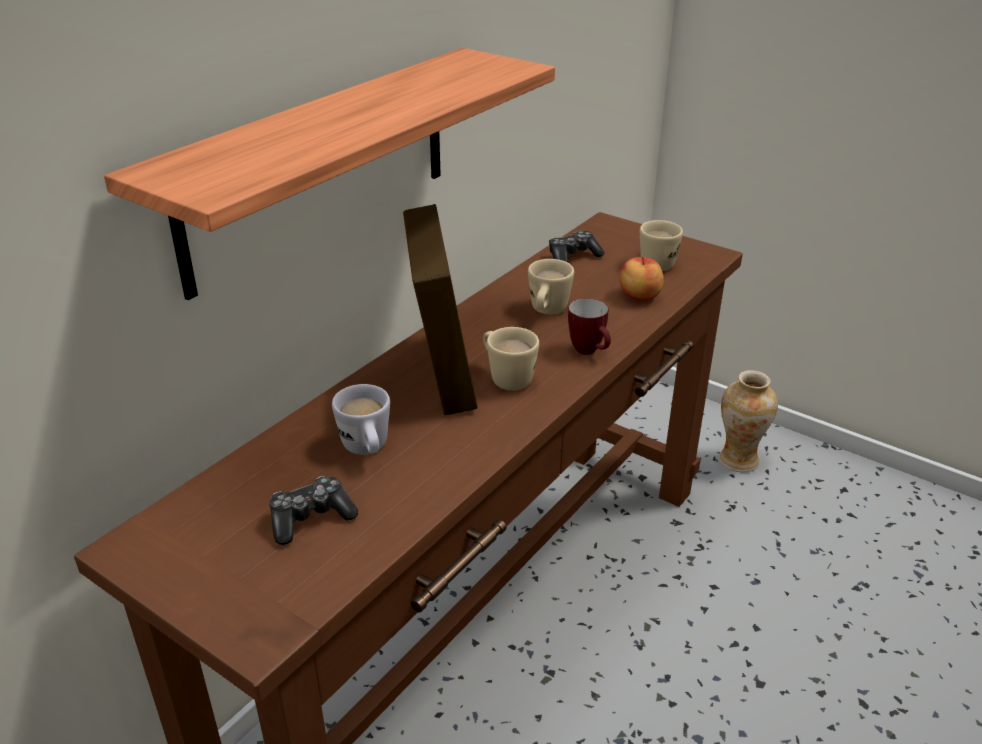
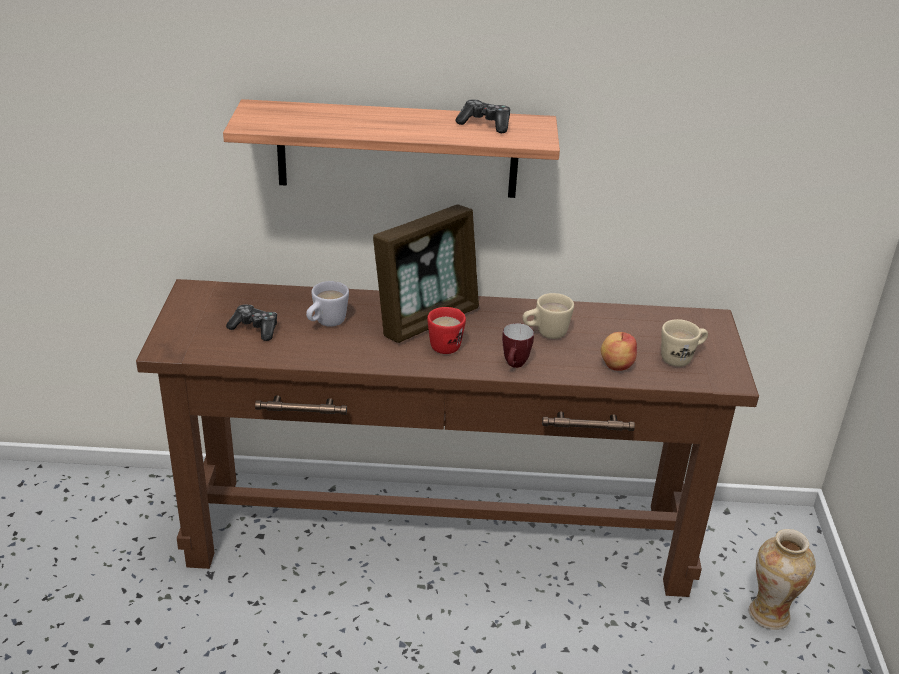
camera: 55 degrees right, 0 degrees up
(506, 377) = (447, 343): beige mug -> red mug
(573, 257) = (637, 320): game controller -> game controller (485, 124)

